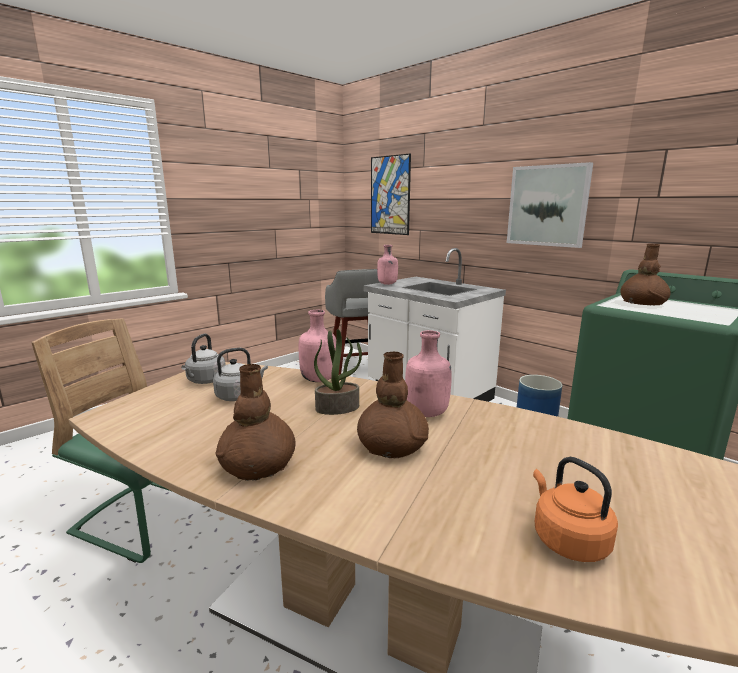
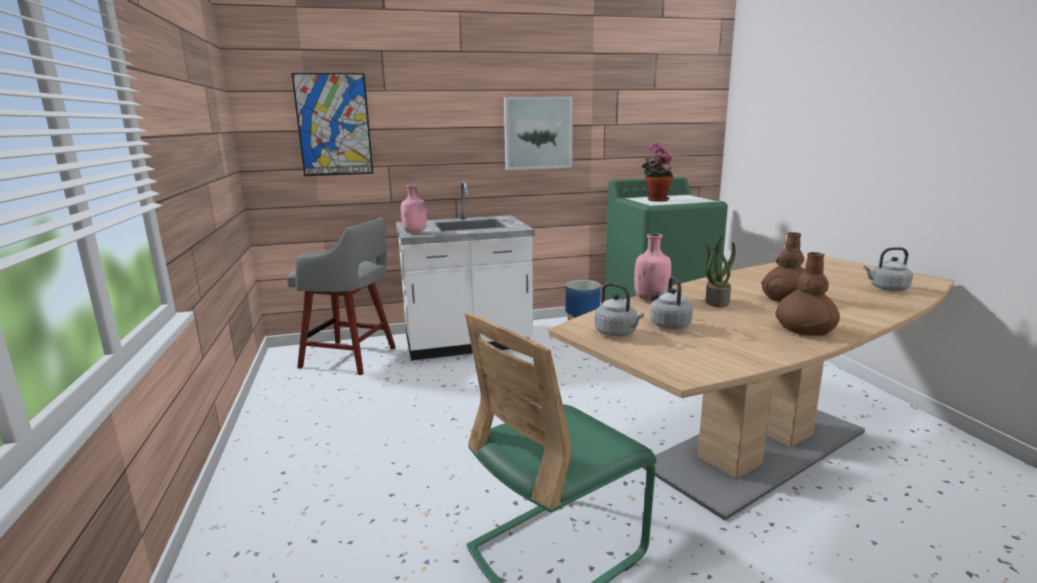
camera: 60 degrees left, 0 degrees up
(427, 413) = (740, 285): pink bottle -> none
(567, 540) = (887, 289): orange kettle -> grey kettle
(642, 303) = (656, 200): brown vase -> potted plant

